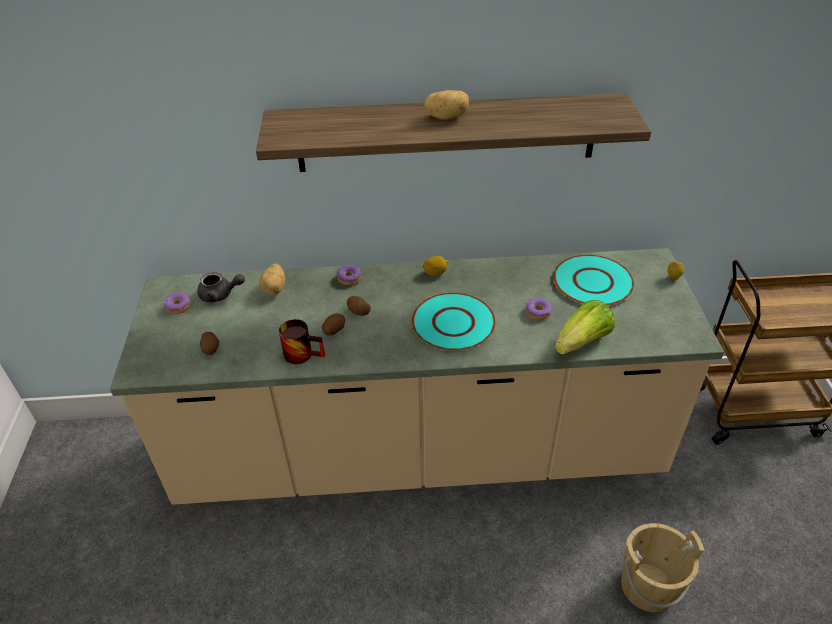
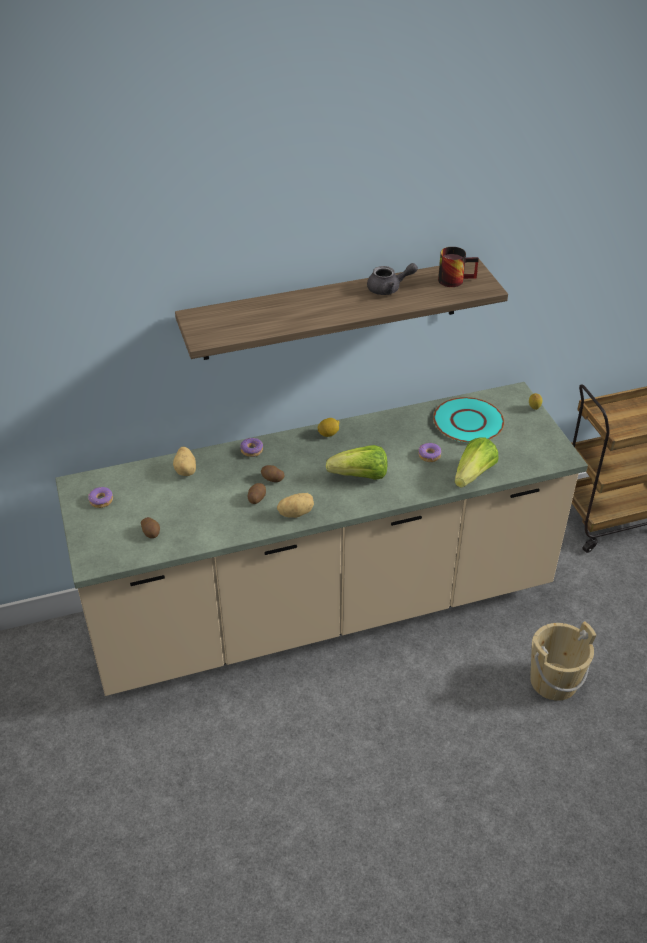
camera: 15 degrees left, 0 degrees up
(220, 295) = (136, 483): grey teapot -> grey teapot (389, 288)
(304, 353) = (238, 522): mug -> mug (455, 279)
(446, 117) = (338, 299): potato -> potato (295, 513)
(453, 323) = (360, 476): turquoise plate -> lettuce

